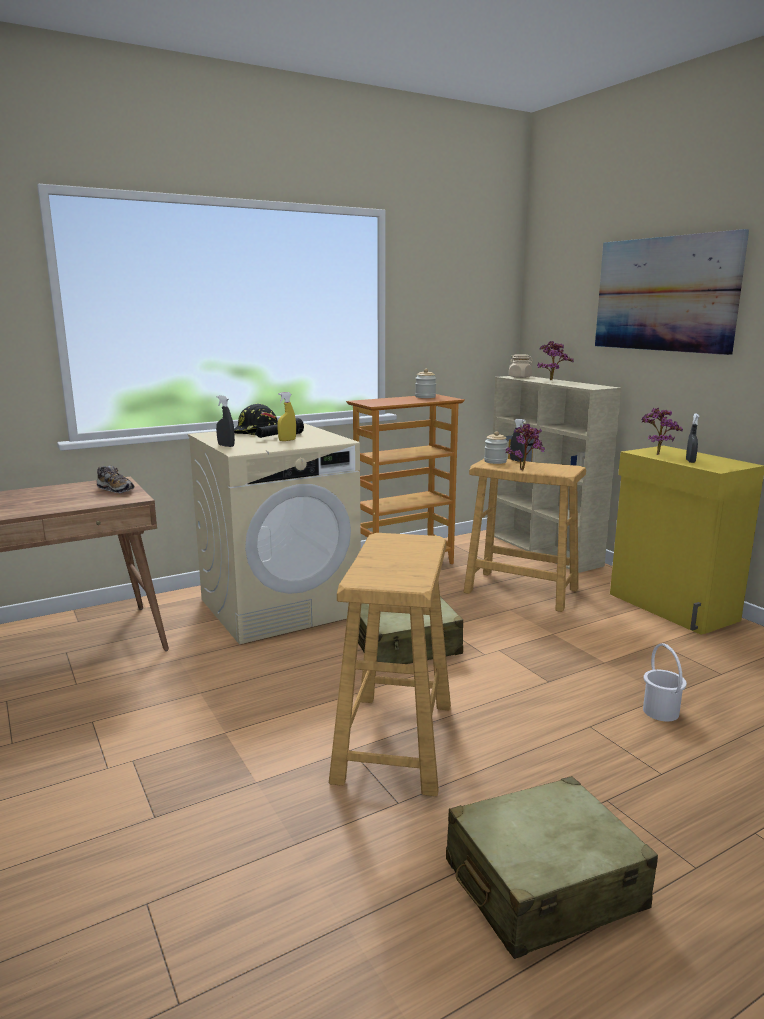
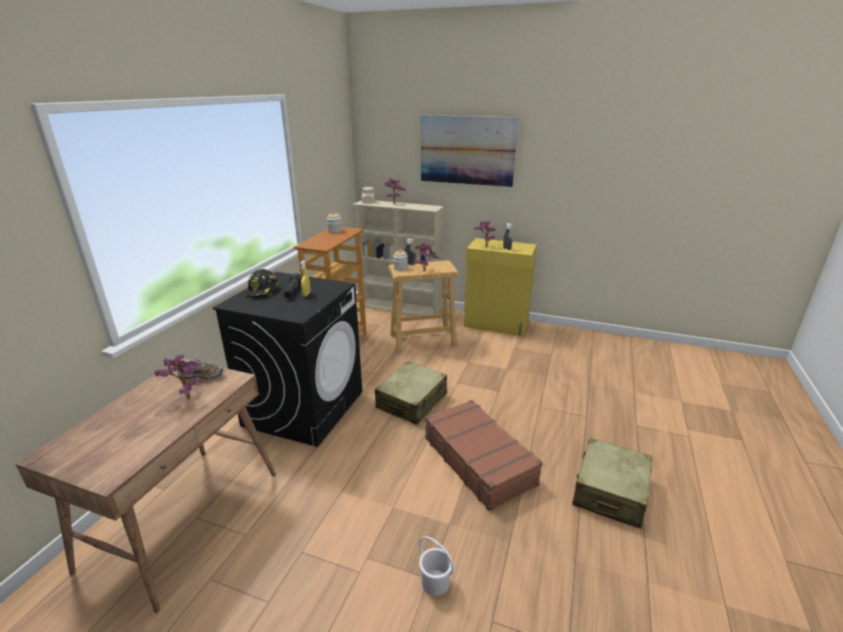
camera: 40 degrees left, 10 degrees up
(75, 498) = (185, 397): none -> potted plant
(226, 446) = (277, 313): grey spray bottle -> none
(280, 607) = (304, 407): beige washing machine -> black washing machine
(395, 741) = (479, 460): beige stool -> brown suitcase
(660, 712) = (554, 385): white bucket -> white bucket (435, 583)

